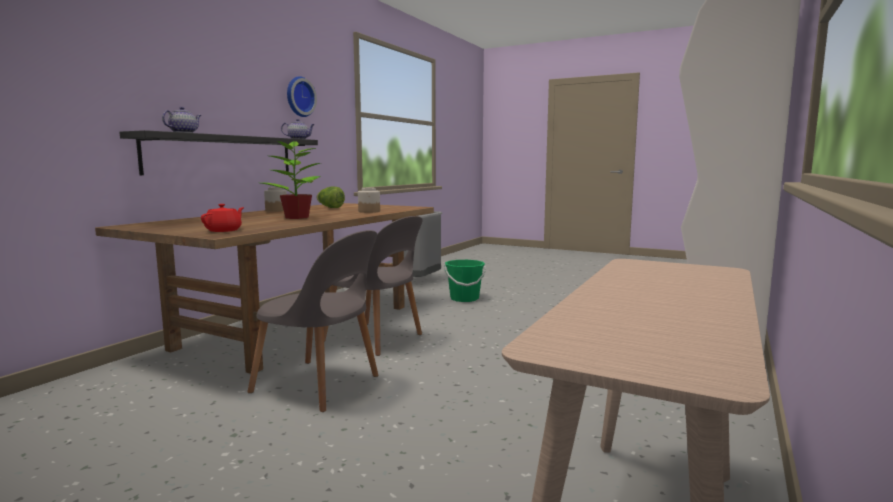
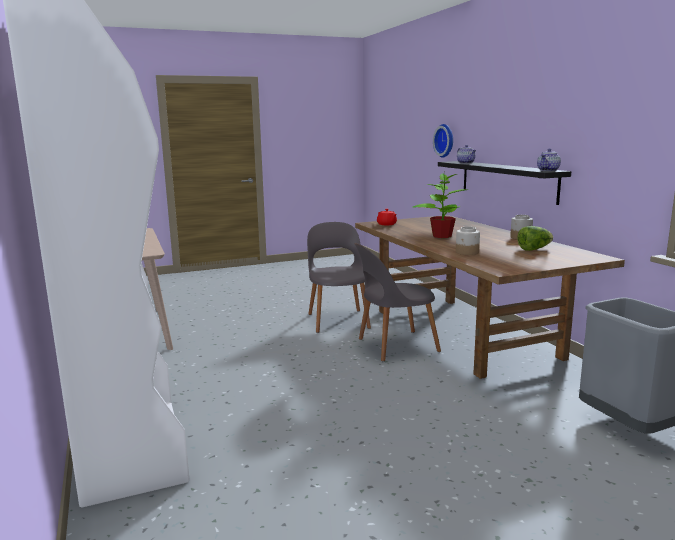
camera: 130 degrees right, 5 degrees up
(299, 97) = (583, 120): wall clock -> wall clock (445, 140)
(319, 385) = (338, 320): grey chair -> grey chair turned 105 degrees clockwise
(464, 298) = (485, 421): green bucket -> none

